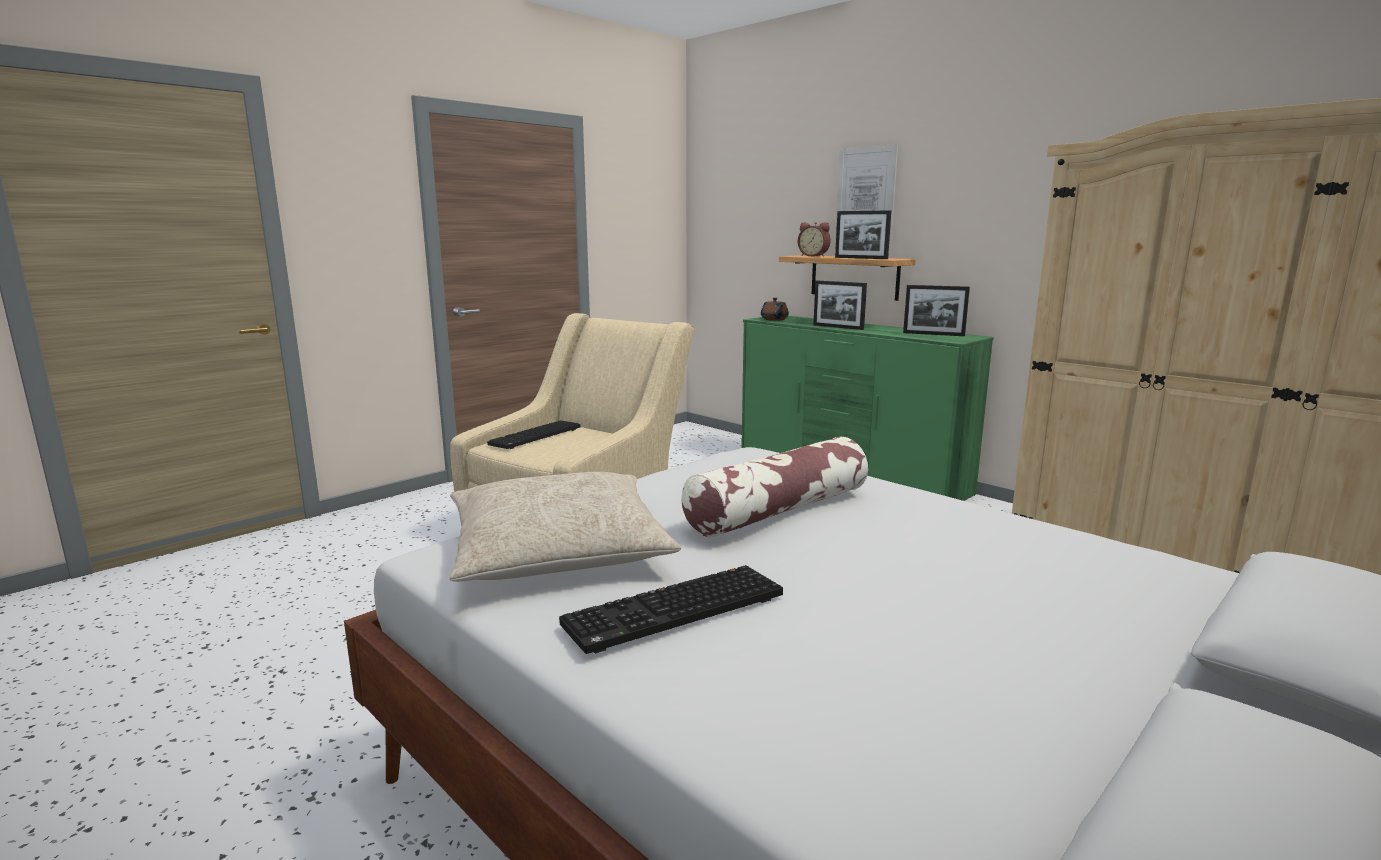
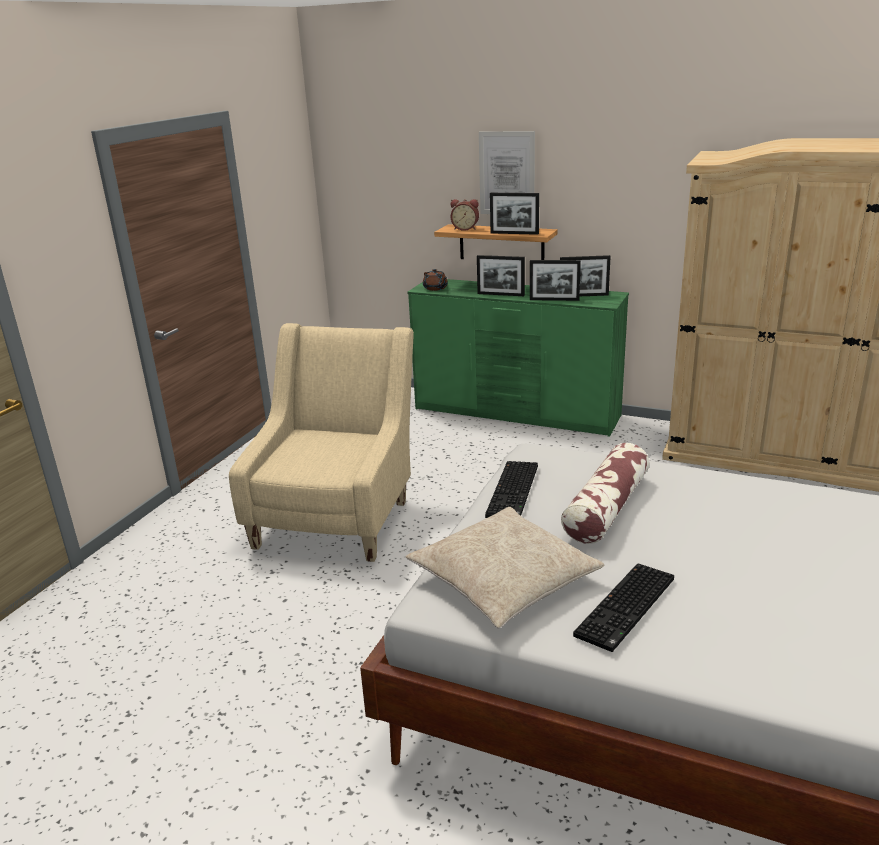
camera: 20 degrees left, 10 degrees up
(536, 437) = (300, 452): keyboard -> keyboard (514, 492)
(894, 334) = (554, 300): none -> picture frame

